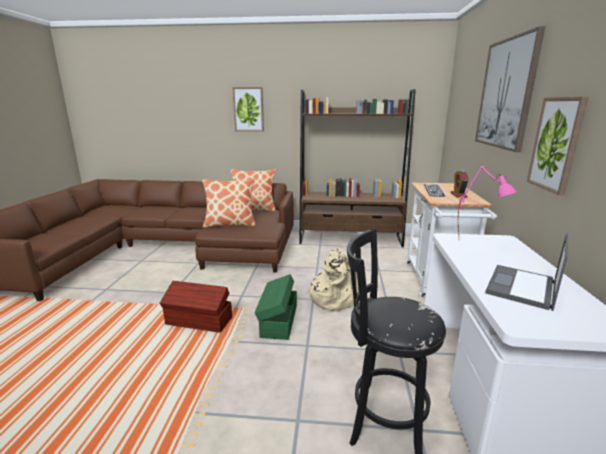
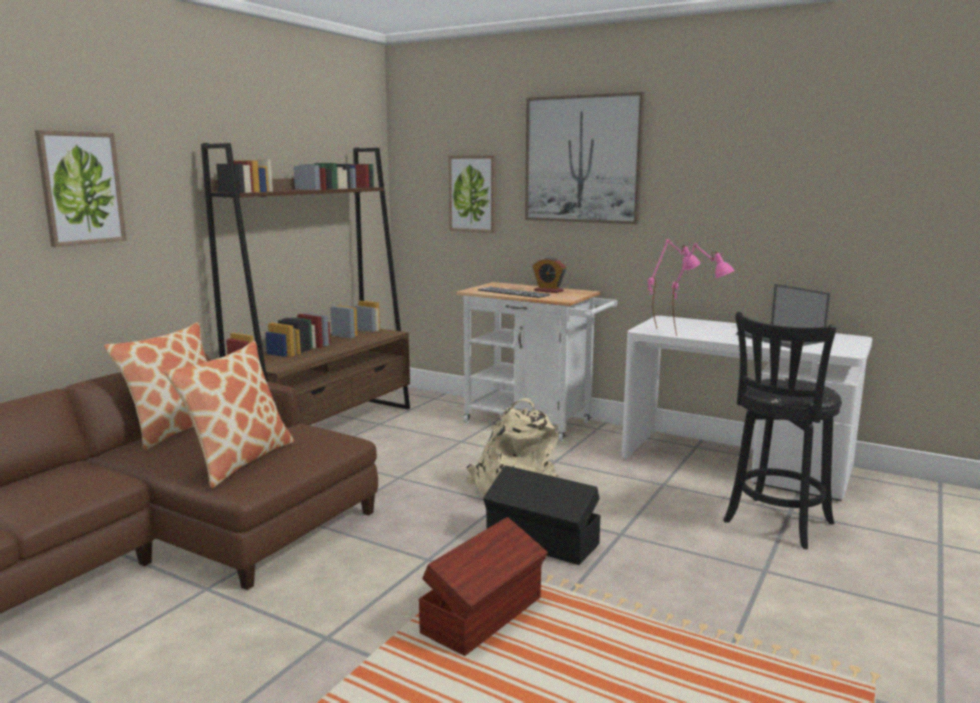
camera: 65 degrees left, 5 degrees down
(278, 321) = (542, 542): green storage box -> black storage box
(459, 255) = (698, 336): none -> pink table lamp
(556, 144) = (703, 210): picture -> picture (473, 193)

